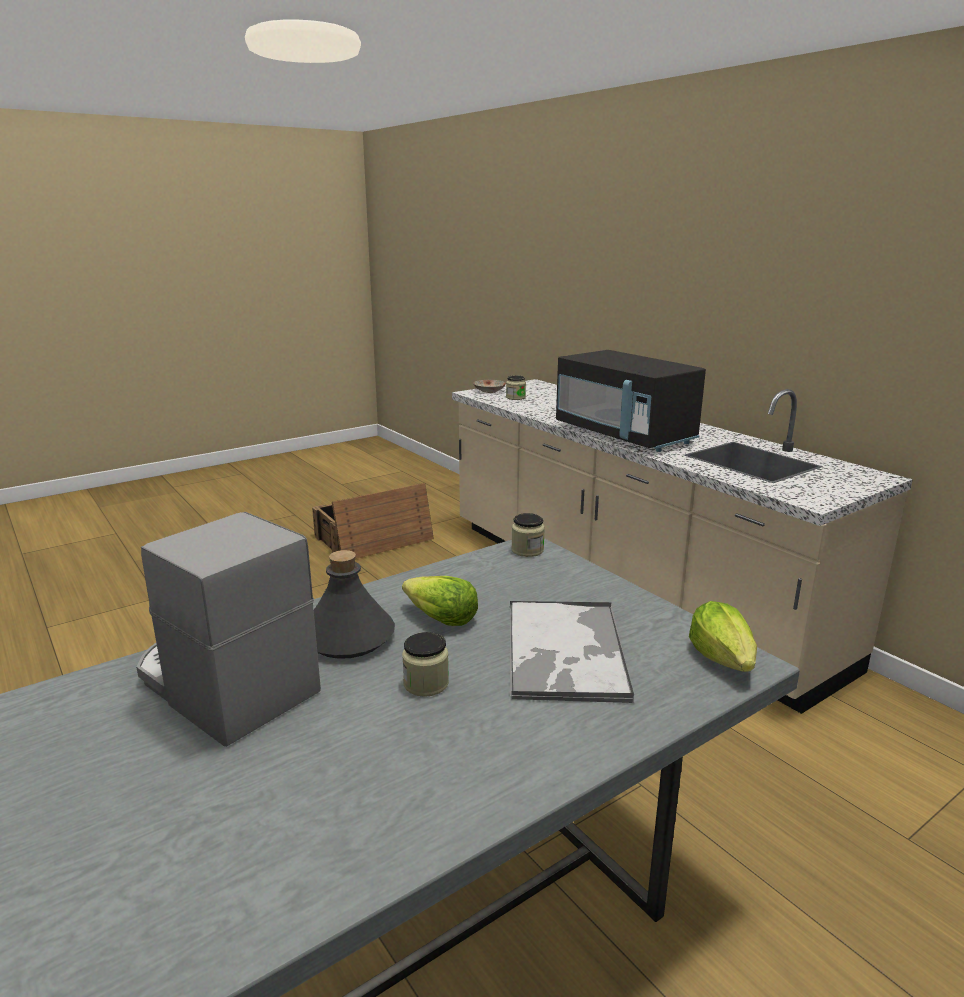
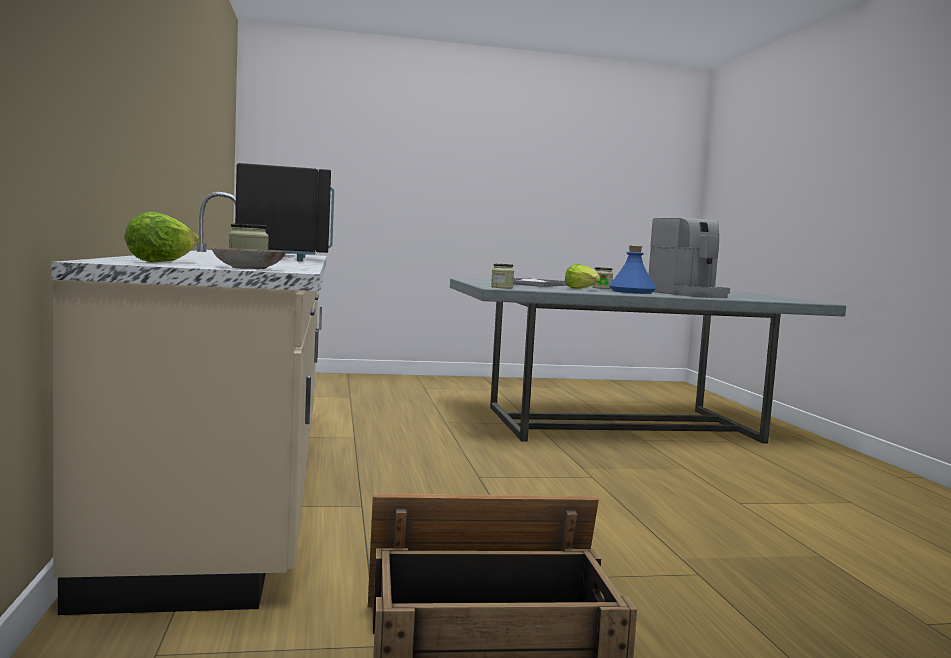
camera: 155 degrees left, 15 degrees down
(348, 637) = (632, 292): grey bottle -> blue bottle
(723, 659) = (474, 279): lettuce -> lettuce (161, 262)

